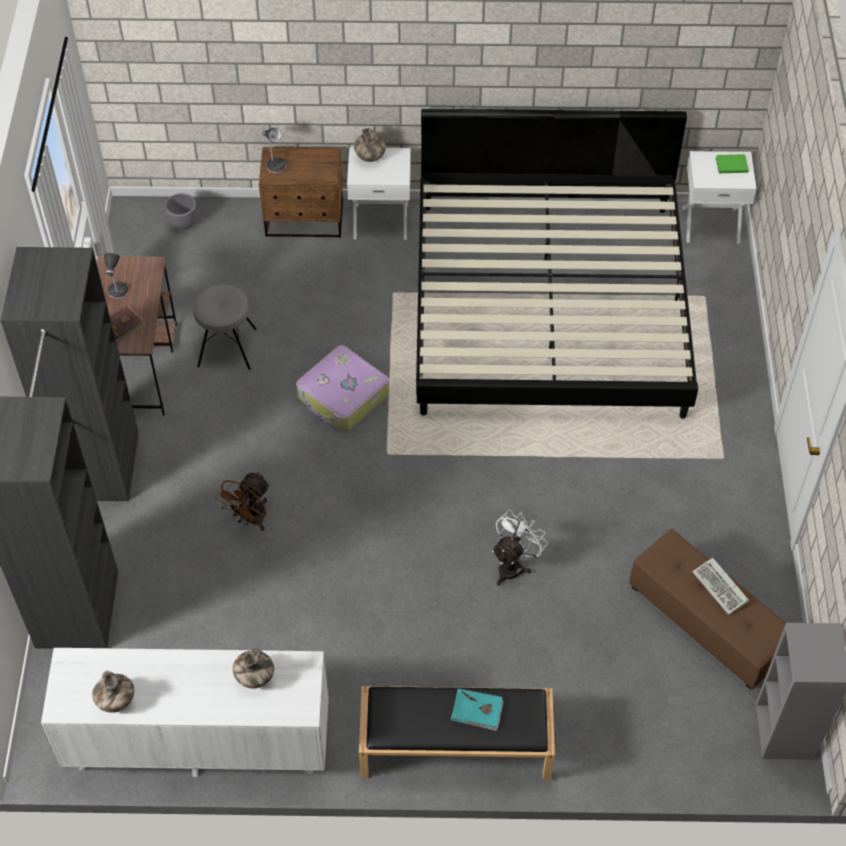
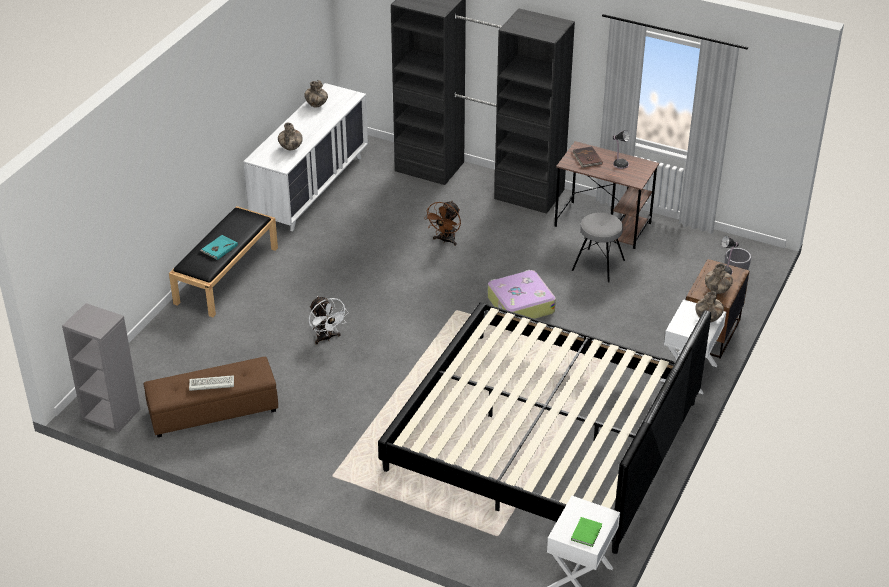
camera: 115 degrees right, 15 degrees down
(250, 520) = (445, 240): brown fan -> brown fan turned 120 degrees counterclockwise
(314, 163) = (717, 290): none -> vase

